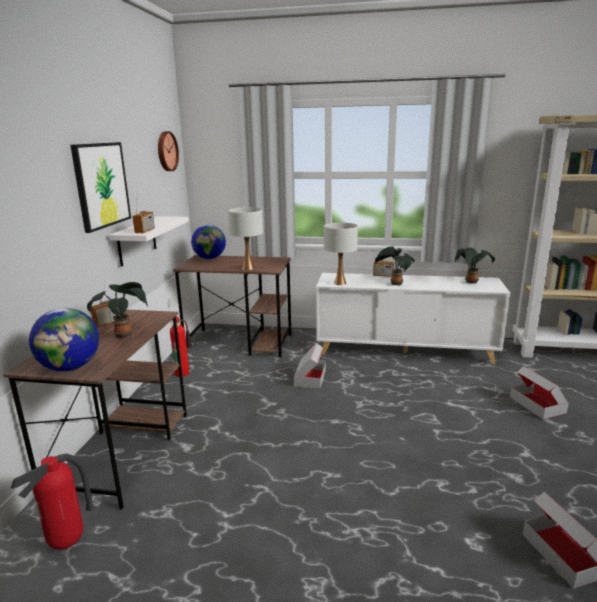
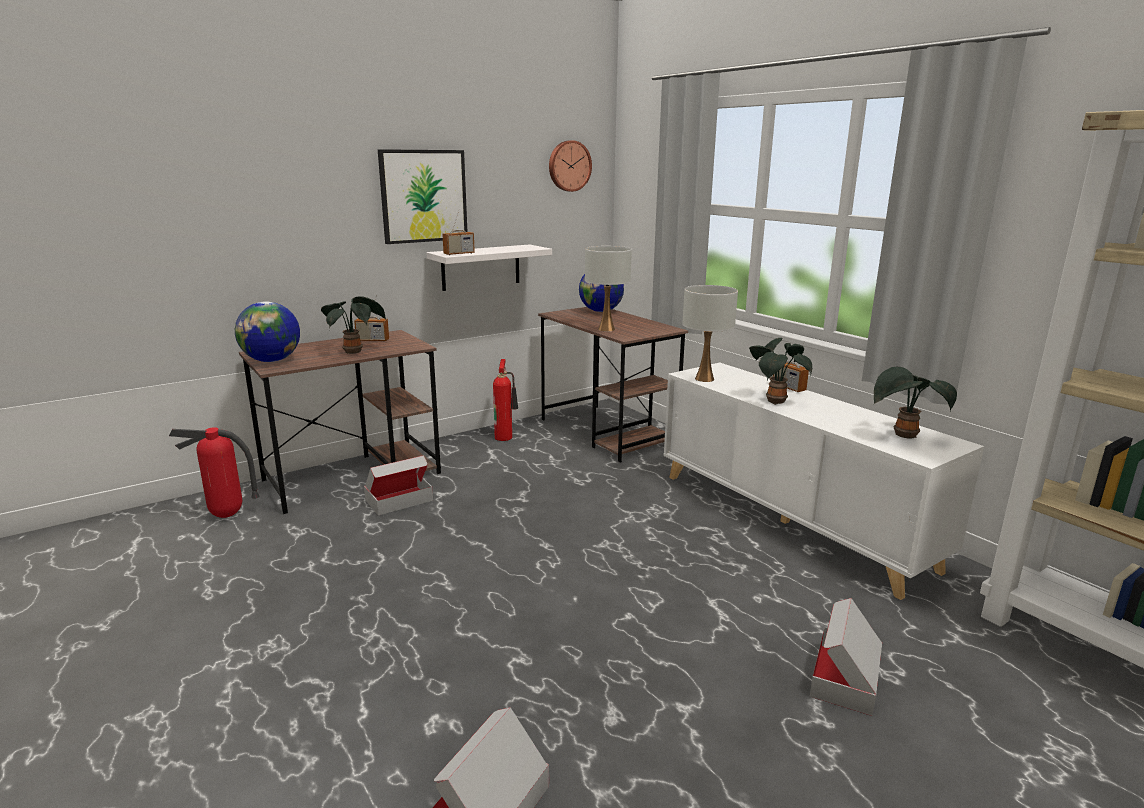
camera: 45 degrees right, 0 degrees up
(310, 377) = (607, 494): cardboard box -> cardboard box (399, 500)

